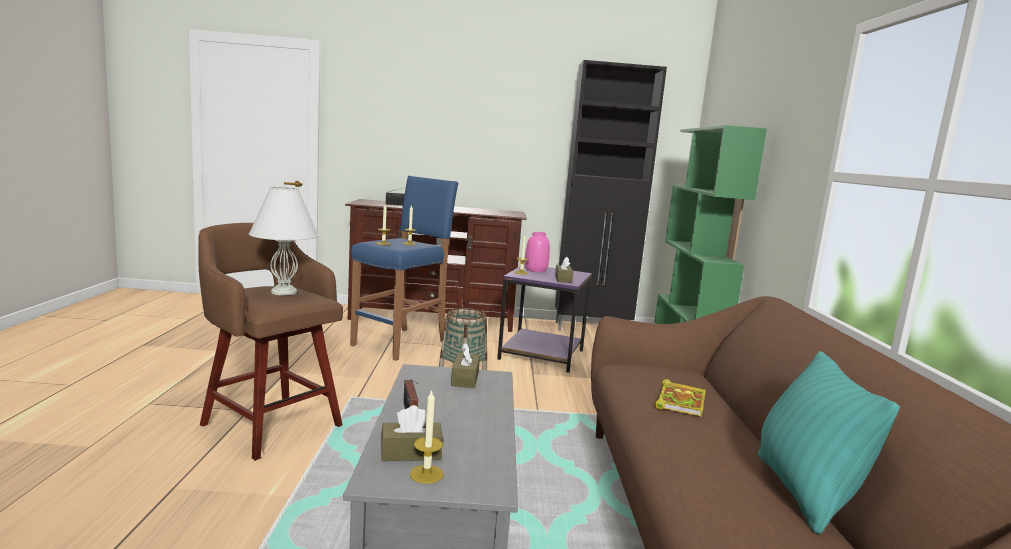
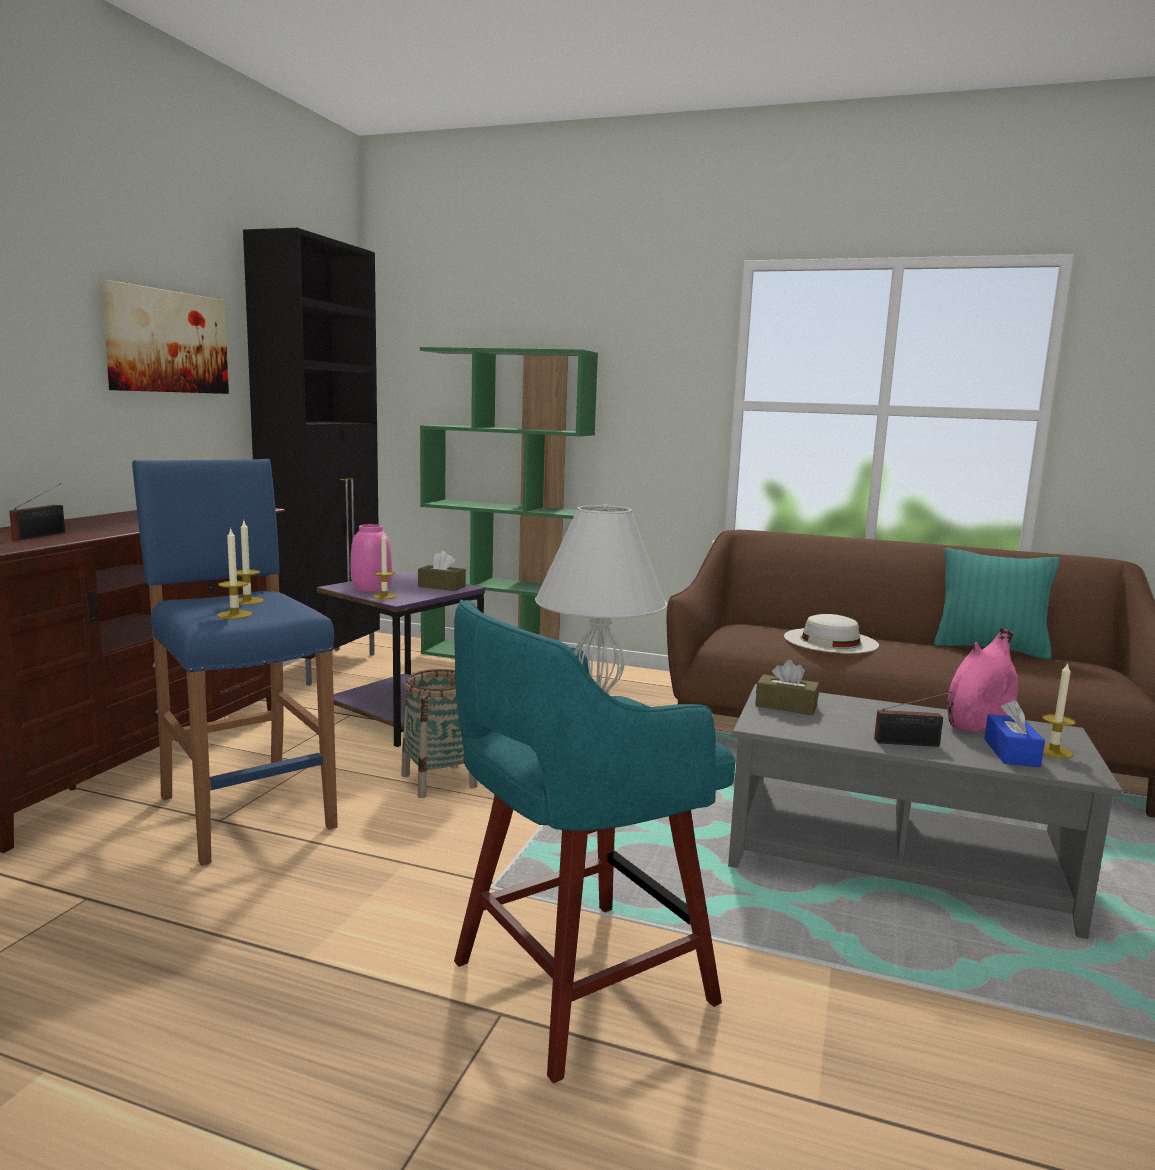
camera: 70 degrees left, 0 degrees up
(270, 423) = (575, 984): brown stool -> turquoise stool
(411, 453) = (1011, 753): brown tissue box -> blue tissue box
(480, 447) = (978, 724): none -> pink vase
(517, 128) = (166, 342): none -> picture
(680, 401) = (830, 640): book -> white hat

